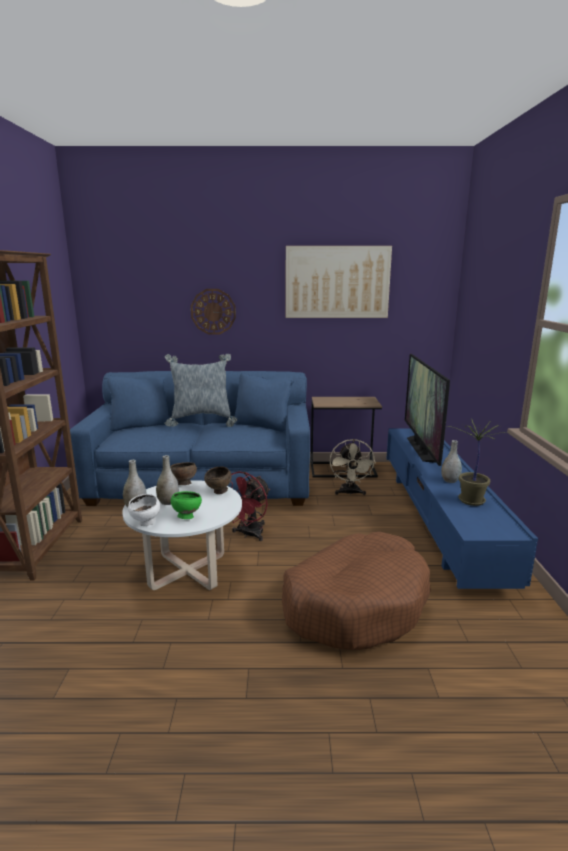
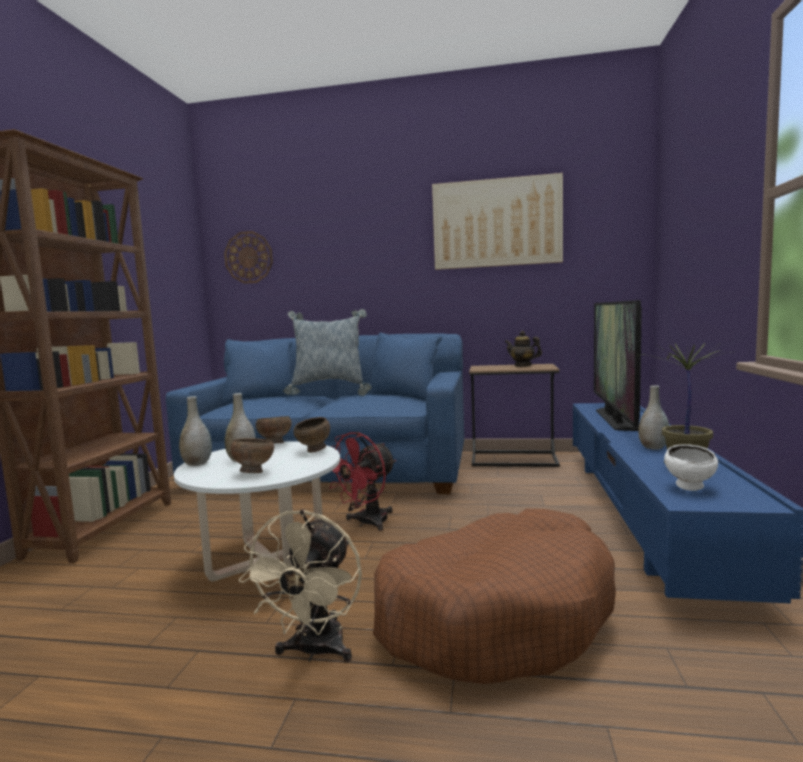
camera: 10 degrees right, 10 degrees down
(146, 523) = (196, 478): white bowl -> white bowl (690, 488)
(186, 517) = (253, 472): green bowl -> brown bowl
(213, 311) = (351, 267): wall clock -> wall clock (248, 257)
(350, 493) = (518, 482): beige fan -> beige fan (315, 652)
(353, 399) = (523, 365): none -> teapot

